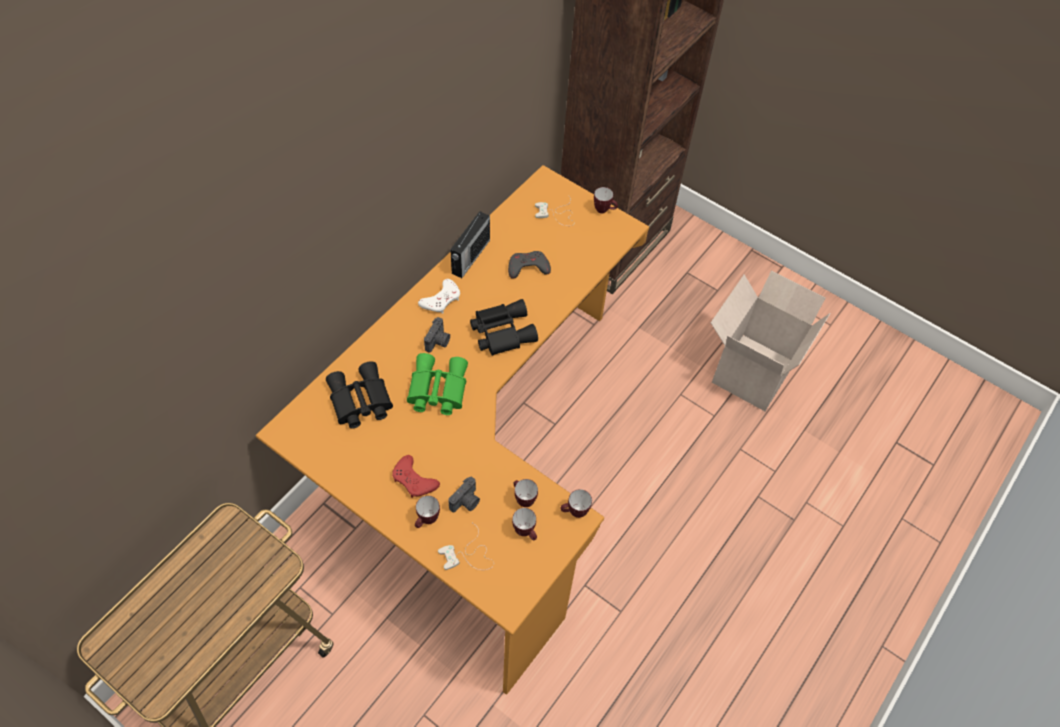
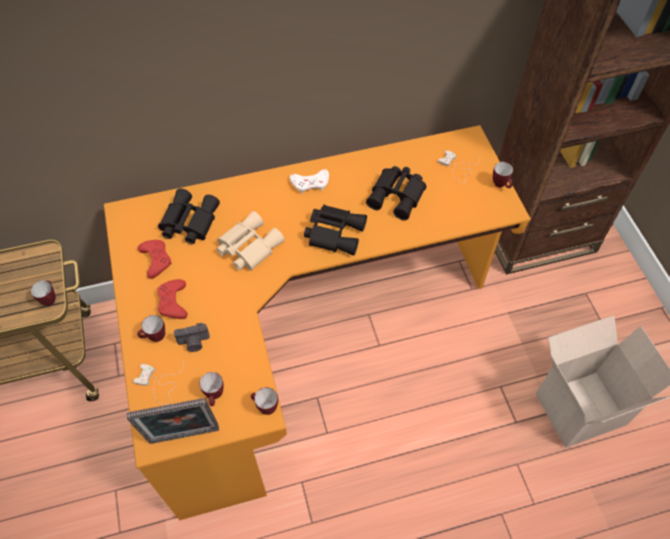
camera: 40 degrees right, 0 degrees up
(361, 454) = (156, 259): none -> red game controller
(436, 390) = (247, 246): green binoculars -> beige binoculars
(438, 341) = (281, 212): camera -> none
(470, 257) = (359, 164): radio -> none
(523, 499) = (236, 369): mug -> mug (50, 299)
(528, 267) = (398, 196): grey game controller -> black binoculars
(532, 582) = (184, 438): none -> picture frame

